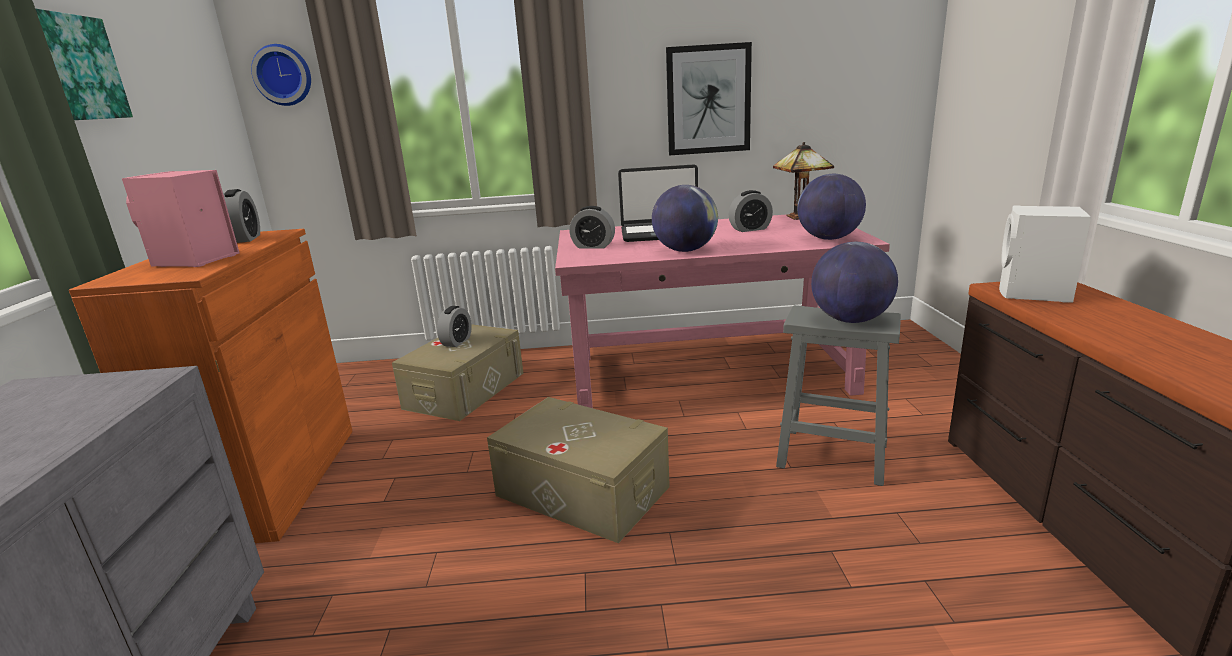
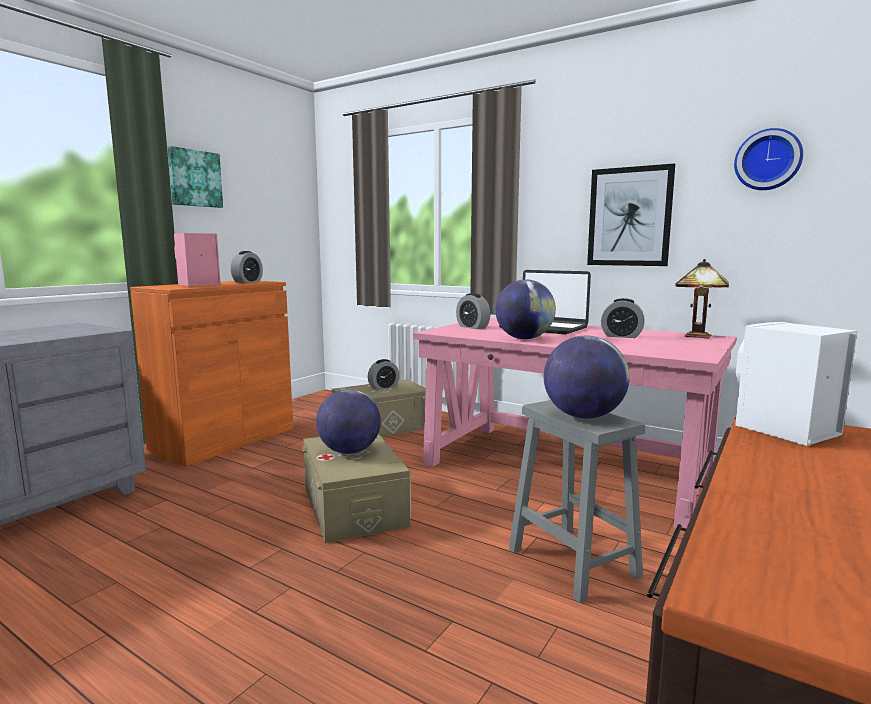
camera: 35 degrees right, 10 degrees down
(283, 75) = (341, 192): wall clock -> wall clock (768, 160)
(828, 238) = (669, 351): globe -> globe (349, 451)

